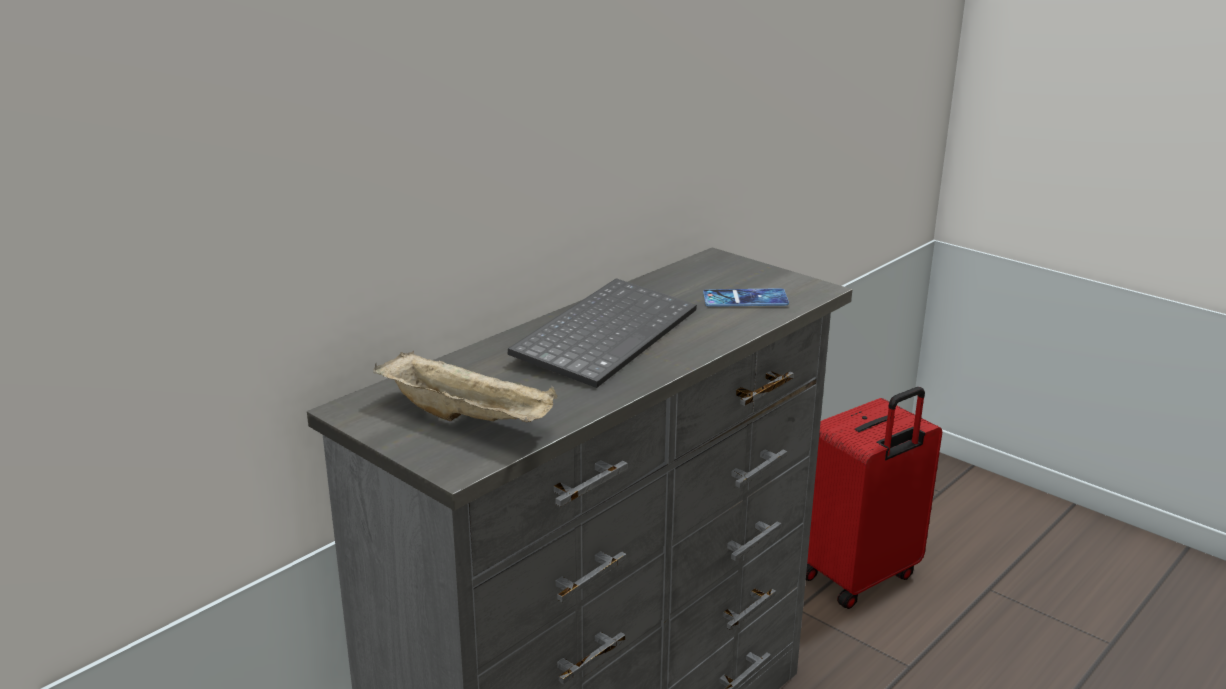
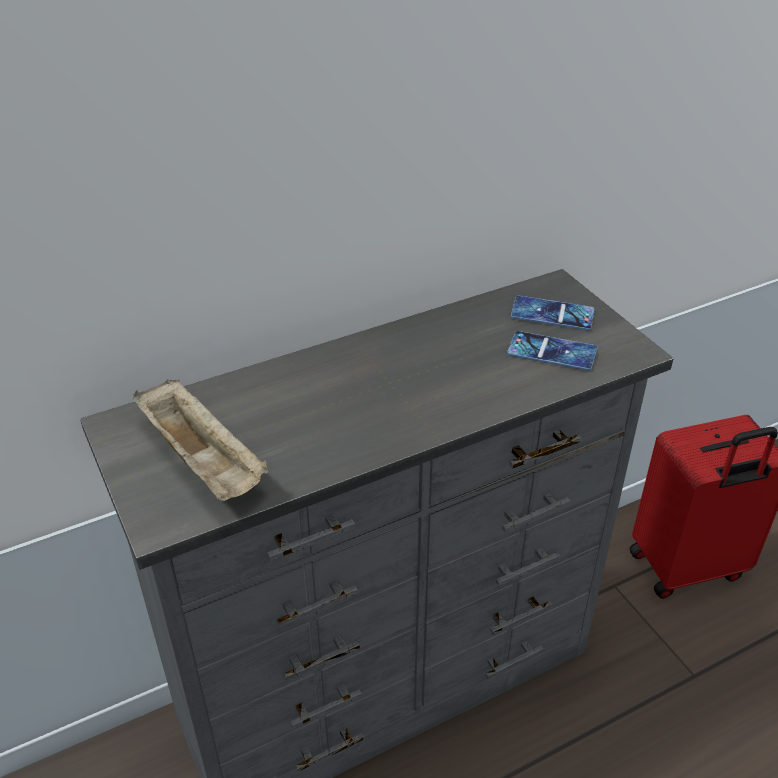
camera: 20 degrees right, 15 degrees up
(605, 334) = (388, 374): keyboard -> none
(726, 276) = (552, 314): none -> phone

